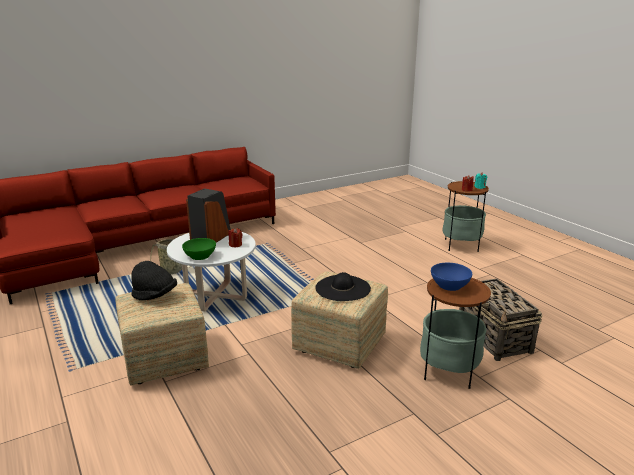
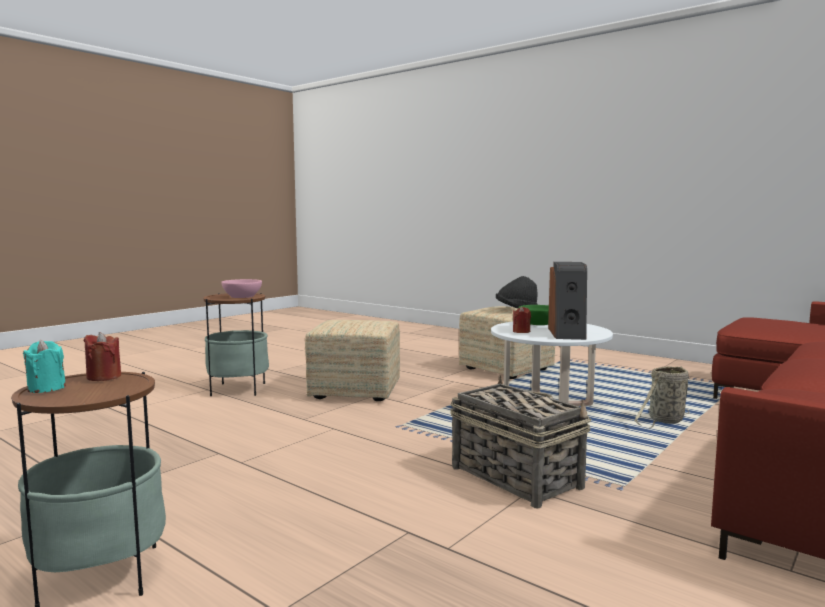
camera: 160 degrees right, 15 degrees down
(343, 288) = (352, 323): black hat -> none
(449, 285) = (242, 296): blue bowl -> pink bowl
(494, 338) = (169, 414): basket -> basket (514, 476)

